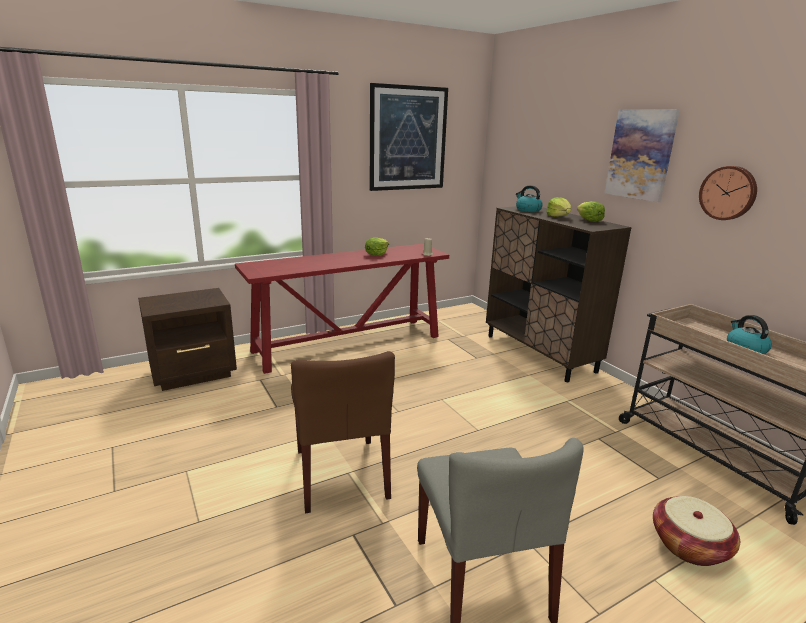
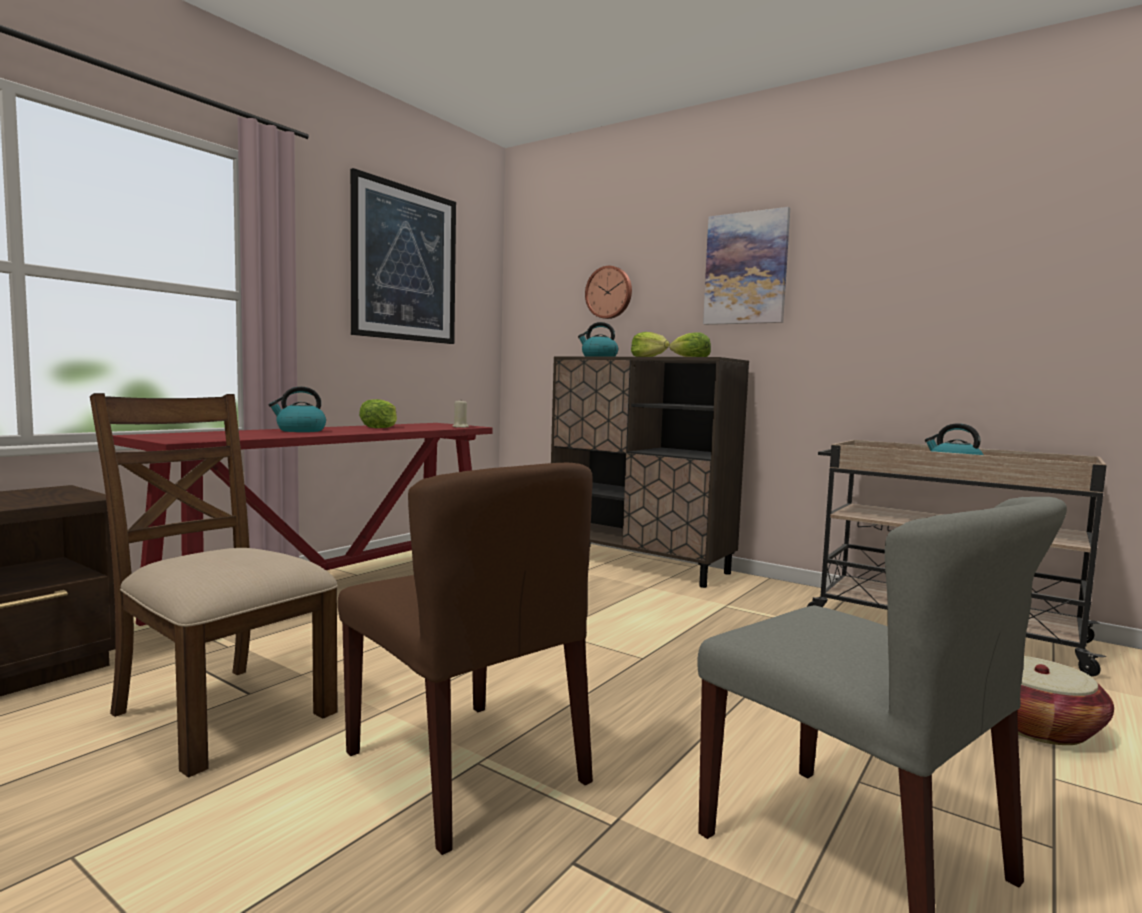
camera: 25 degrees left, 15 degrees down
(260, 415) = (220, 713): none -> brown chair
(327, 259) = (300, 430): none -> kettle
(728, 193) = (871, 296): wall clock -> wall clock (609, 292)

